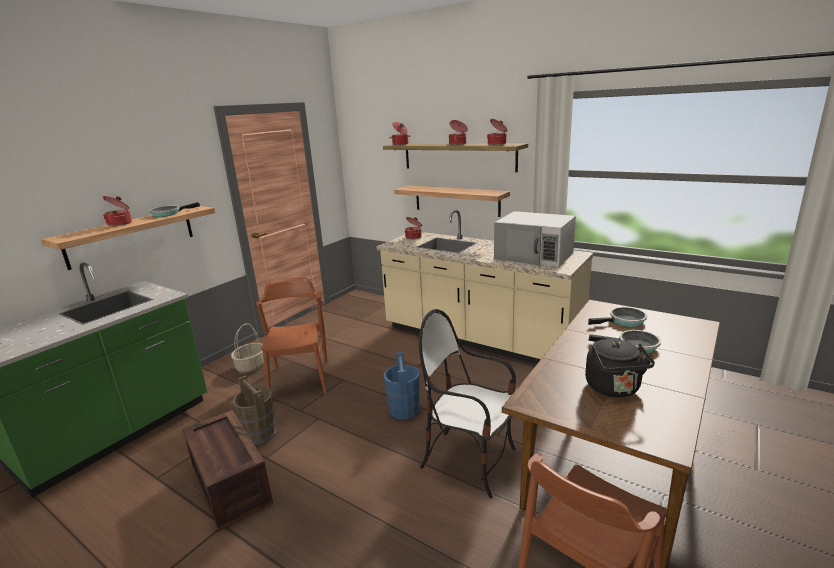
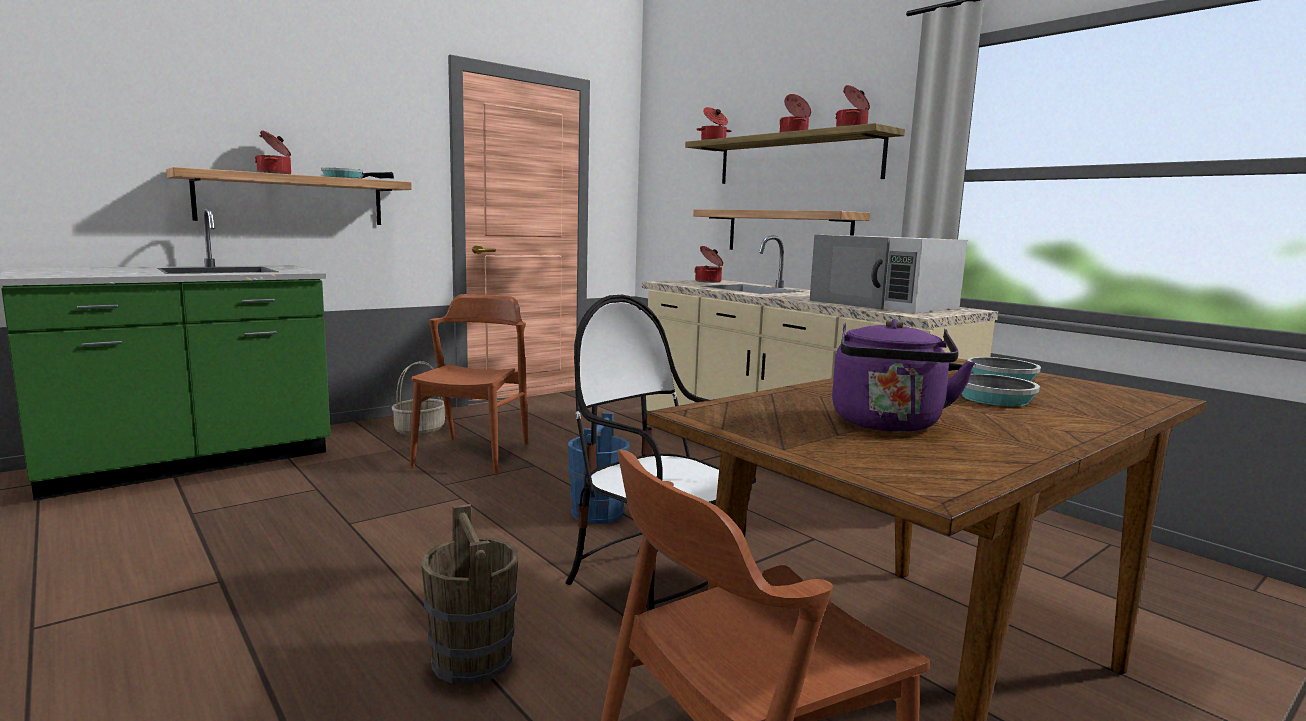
camera: 15 degrees right, 10 degrees down
(233, 485) = (277, 541): crate -> none
(260, 434) = (365, 498): brown bucket -> brown bucket (472, 660)
(614, 389) = (887, 425): black kettle -> purple kettle

